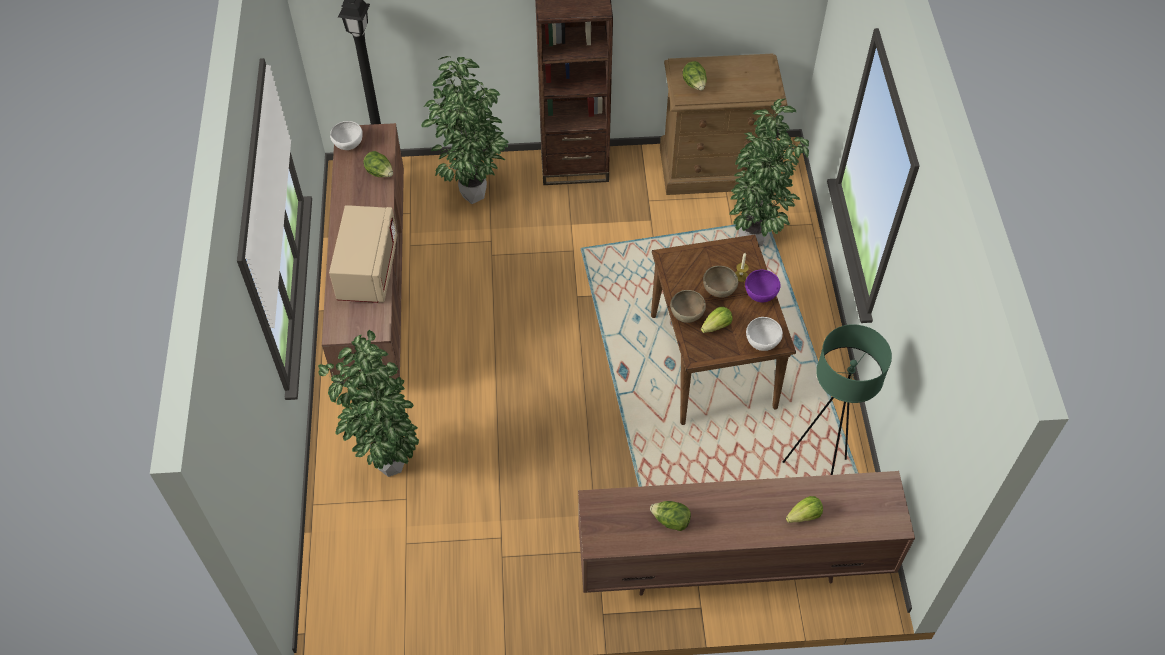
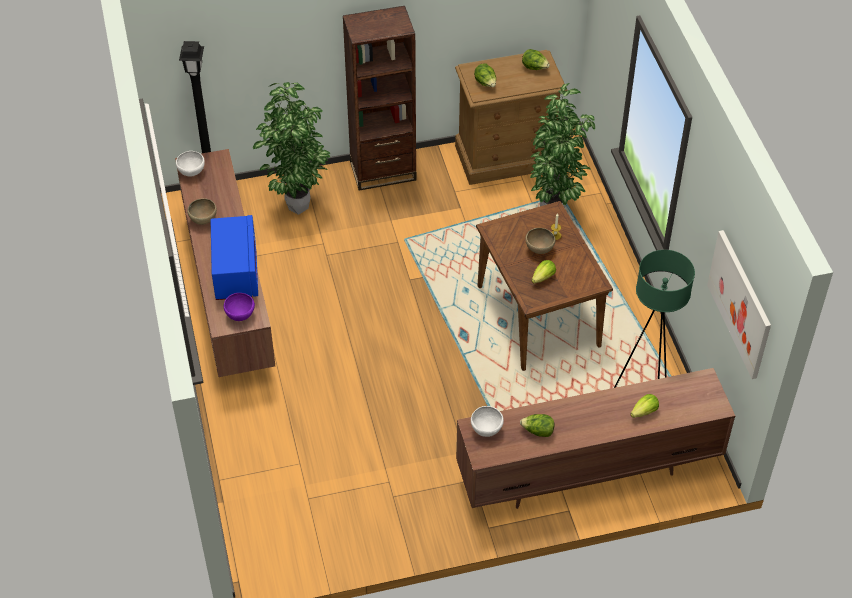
camera: 10 degrees left, 5 degrees down
(368, 270) = (236, 272): beige microwave -> blue microwave
(380, 173) = (225, 192): lettuce -> lettuce (534, 67)
(388, 464) = (277, 438): potted plant -> none
(687, 316) = (517, 272): brown bowl -> brown bowl (203, 220)
(760, 295) = (574, 248): purple bowl -> purple bowl (240, 315)
(762, 343) = (583, 285): white bowl -> white bowl (486, 430)
(941, 410) = (740, 303): none -> picture

